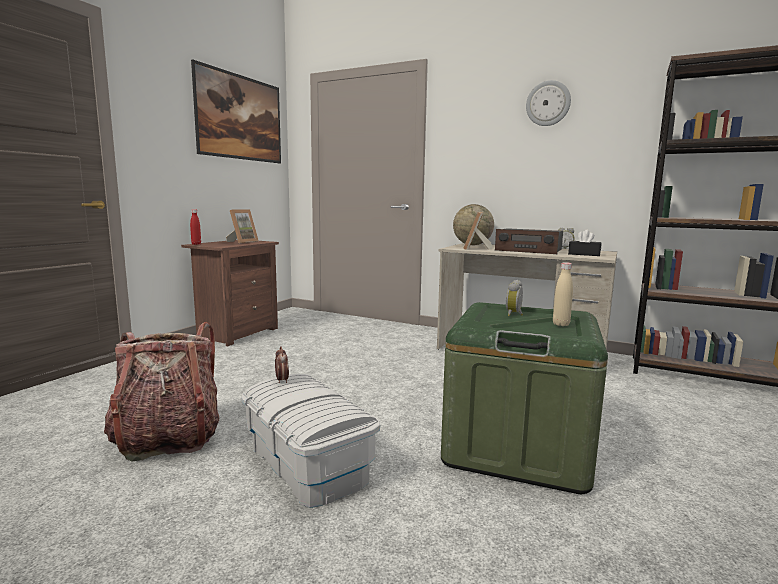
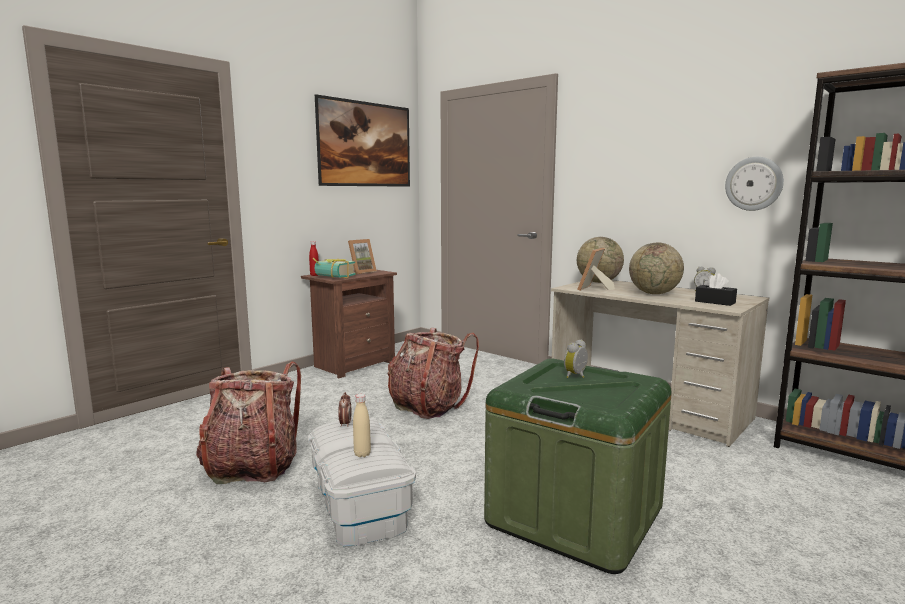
camera: 15 degrees right, 0 degrees up
(217, 245) = (332, 277): none -> book
(330, 364) = (428, 406): none -> backpack
(528, 250) = (654, 293): radio -> globe
(548, 103) = (689, 121): wall clock -> wall clock (754, 183)
(561, 324) = (611, 392): beige bottle -> beige bottle (362, 454)

